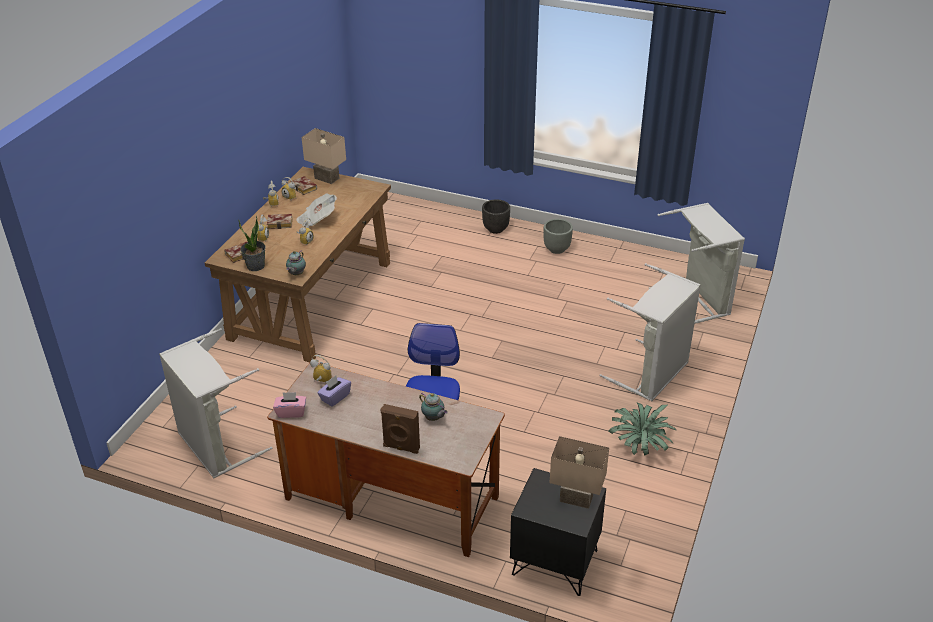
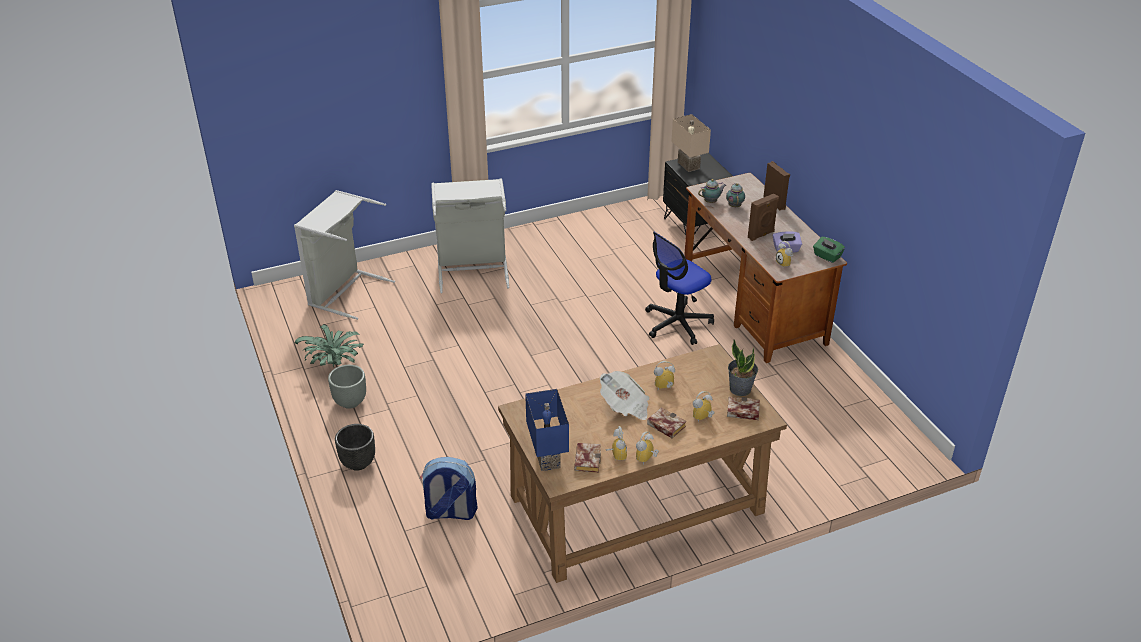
camera: 135 degrees left, 0 degrees up
(215, 446) = (853, 413): grey laundry basket -> none
(291, 412) = (827, 256): pink tissue box -> green tissue box
(296, 274) = (712, 357): teapot -> teapot (711, 202)
(326, 178) = (549, 458): beige table lamp -> blue table lamp
(372, 399) = (761, 235): none -> brown speaker
(410, 239) = (450, 512): none -> backpack
(641, 445) = (555, 242): potted plant -> potted plant (335, 365)

